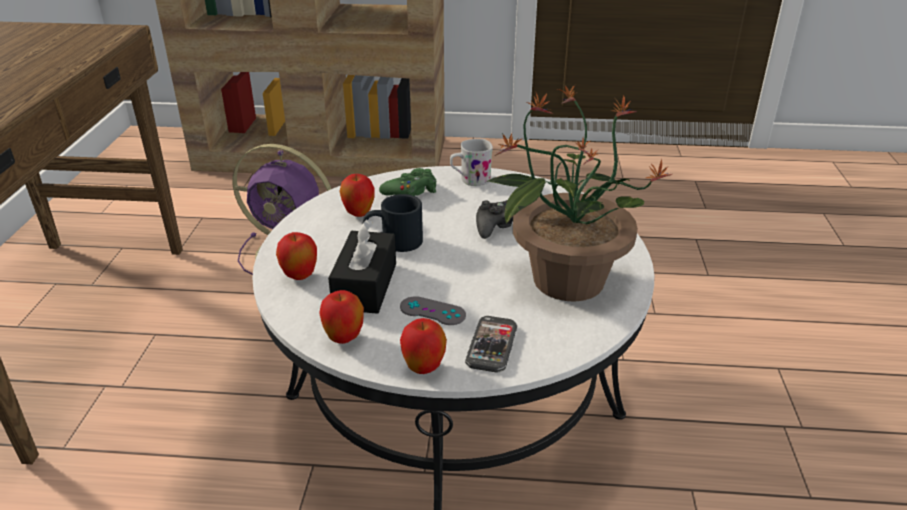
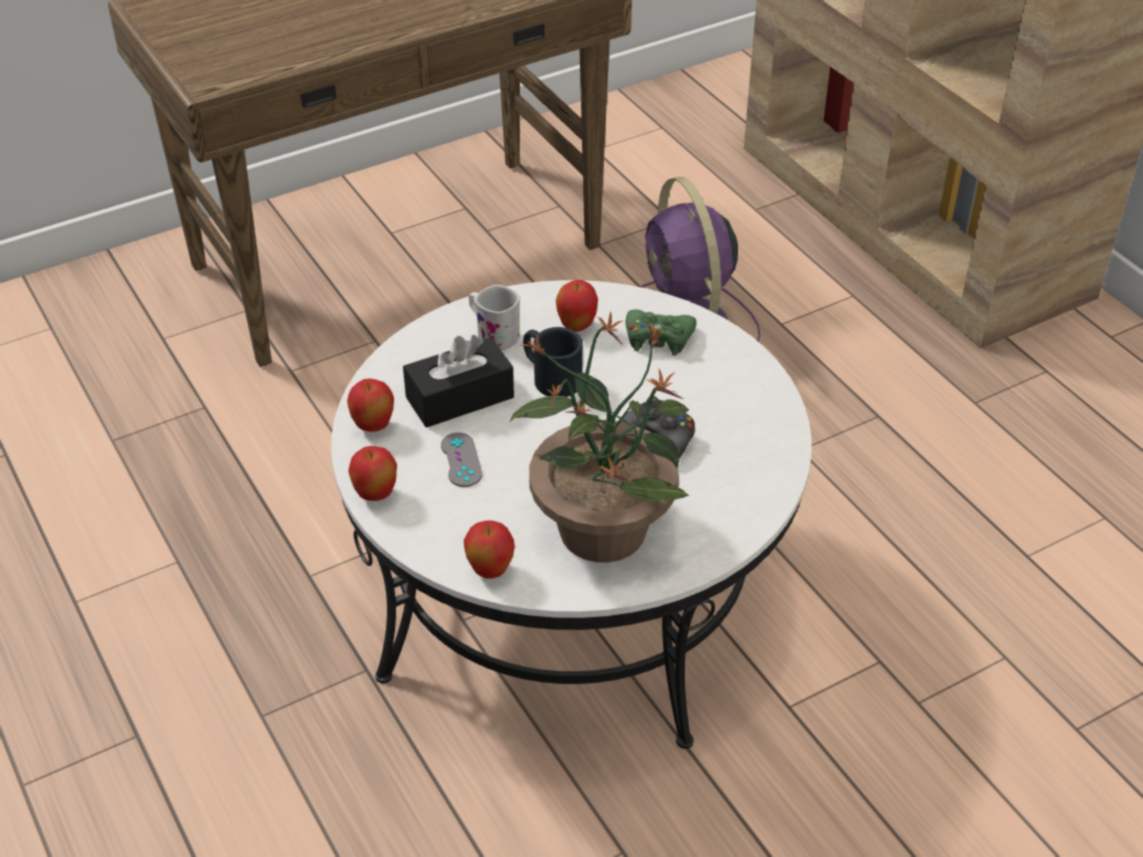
camera: 55 degrees right, 10 degrees up
(300, 276) = (435, 350): apple -> apple (490, 571)
(470, 180) = (735, 367): white mug -> white mug (493, 334)
(491, 346) = (444, 522): phone -> none

